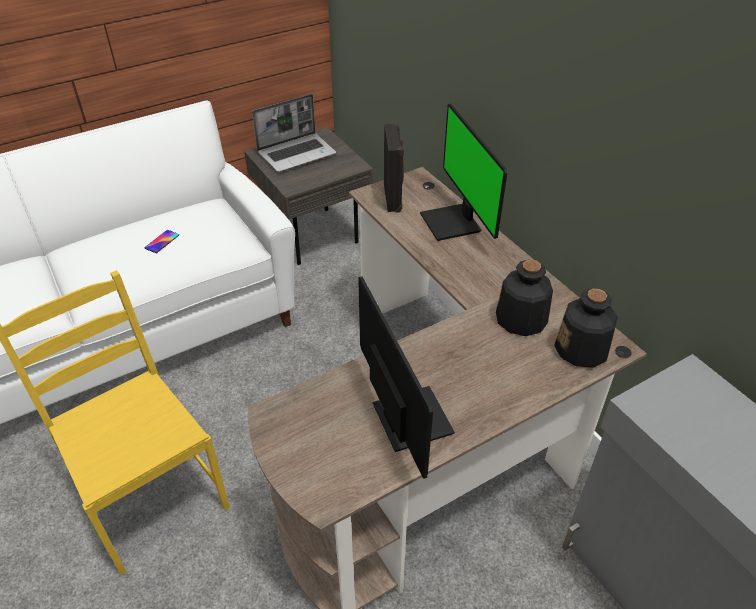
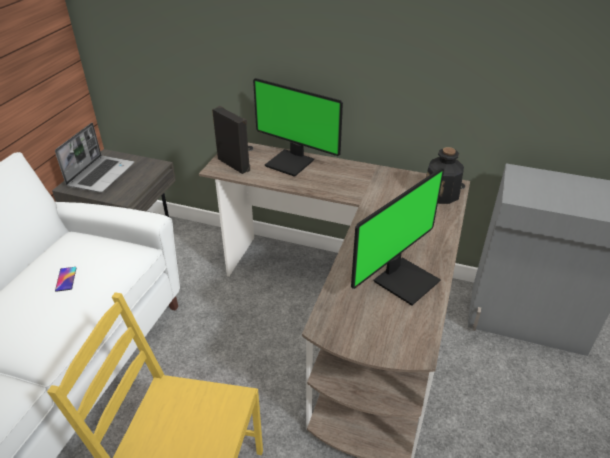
camera: 40 degrees left, 5 degrees down
(408, 419) = (404, 280): monitor -> monitor turned 105 degrees clockwise
(521, 319) = (394, 195): bottle -> none

